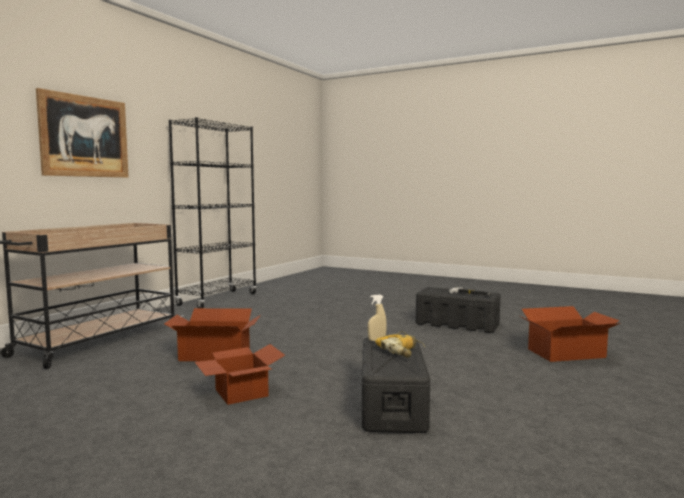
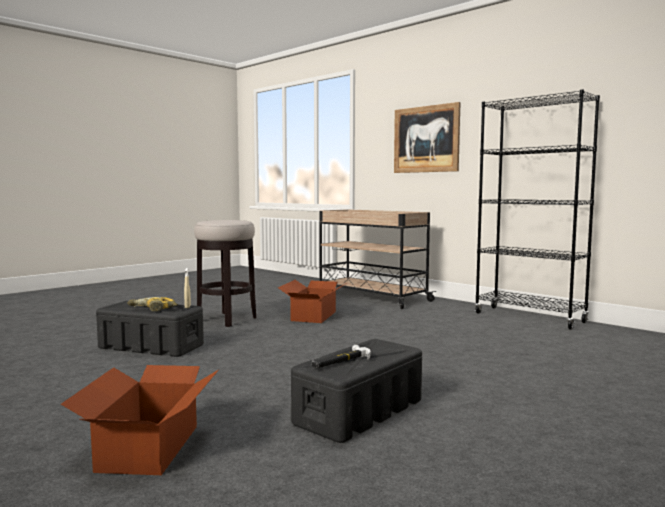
camera: 105 degrees right, 0 degrees up
(239, 392) = (227, 319): cardboard box -> stool

